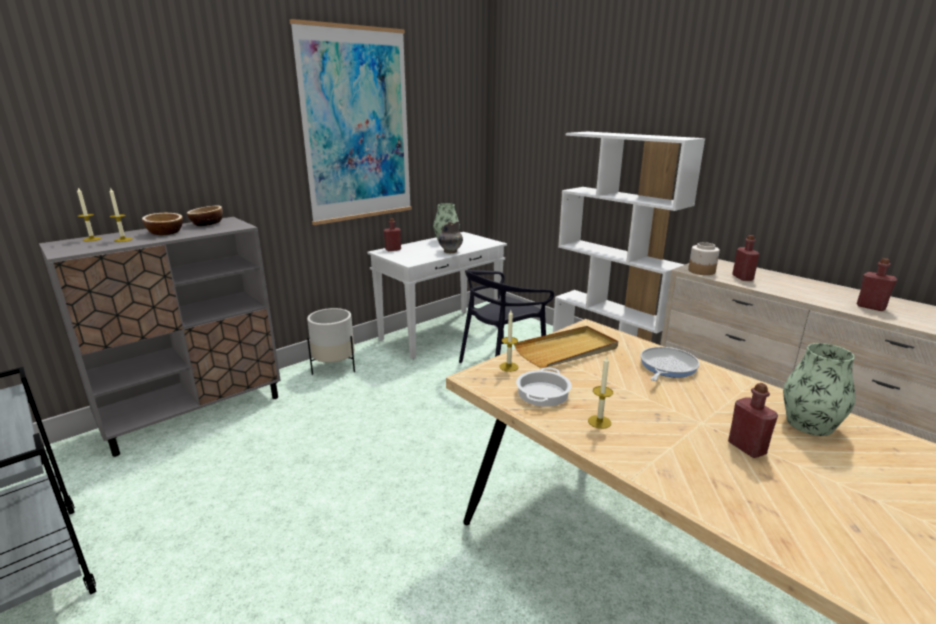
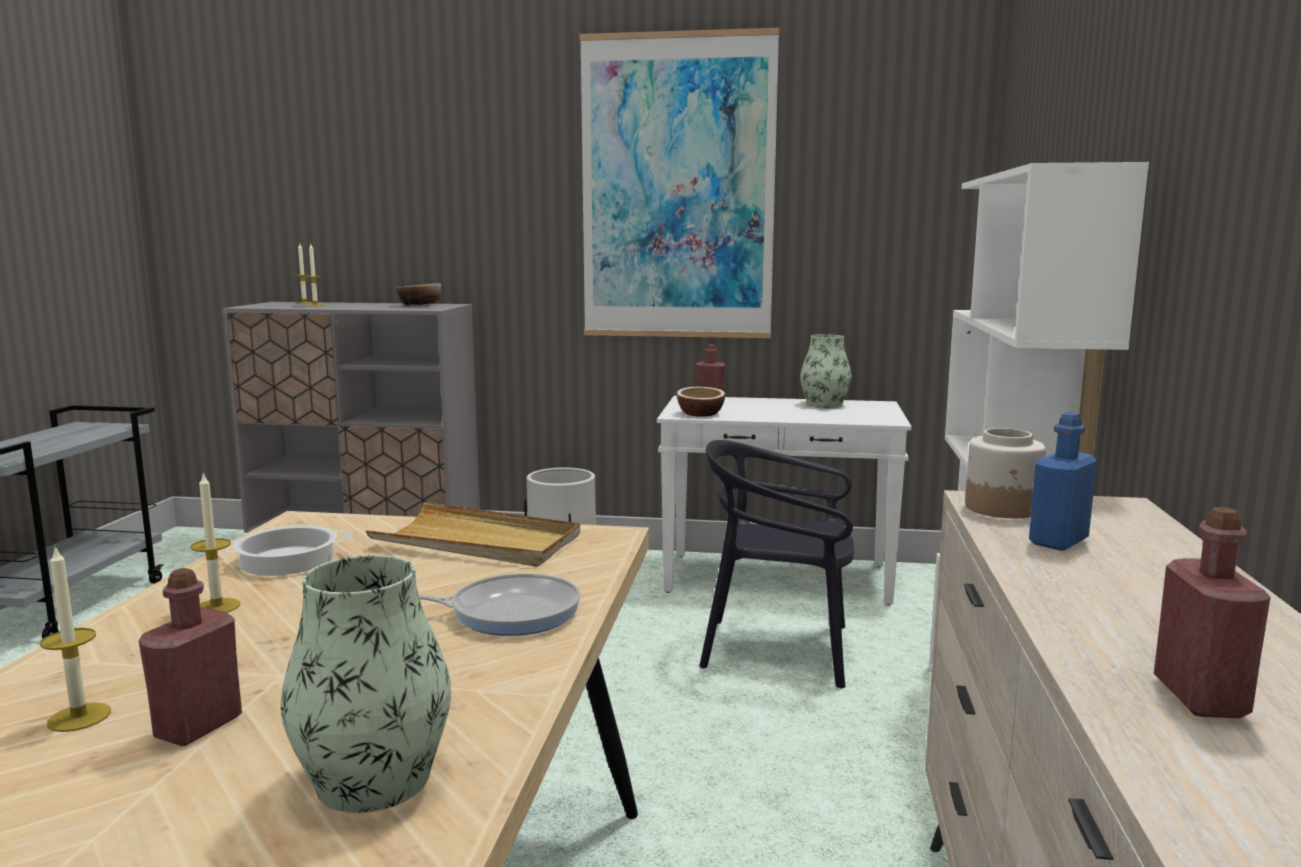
camera: 50 degrees right, 10 degrees down
(165, 232) = (362, 305): bowl -> bowl (700, 414)
(450, 251) = (777, 416): grey vase -> none
(508, 367) = (361, 527): candle -> candle (79, 717)
(742, 278) = (1058, 541): red bottle -> blue bottle

